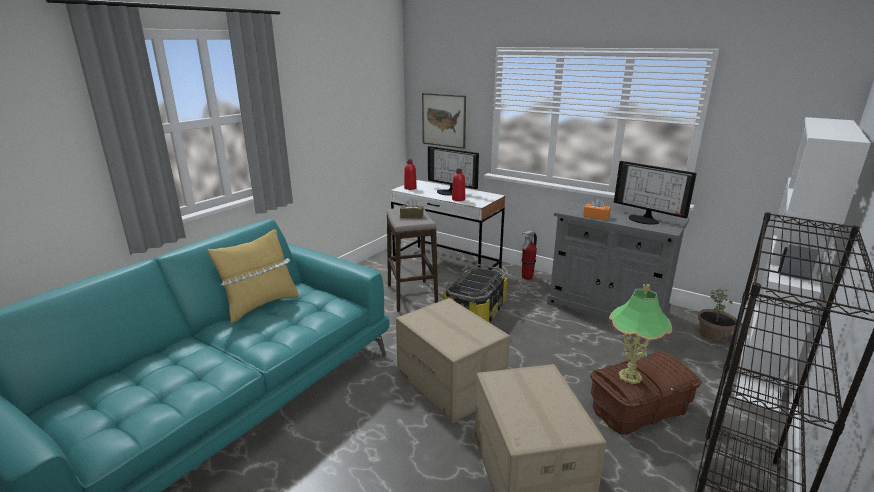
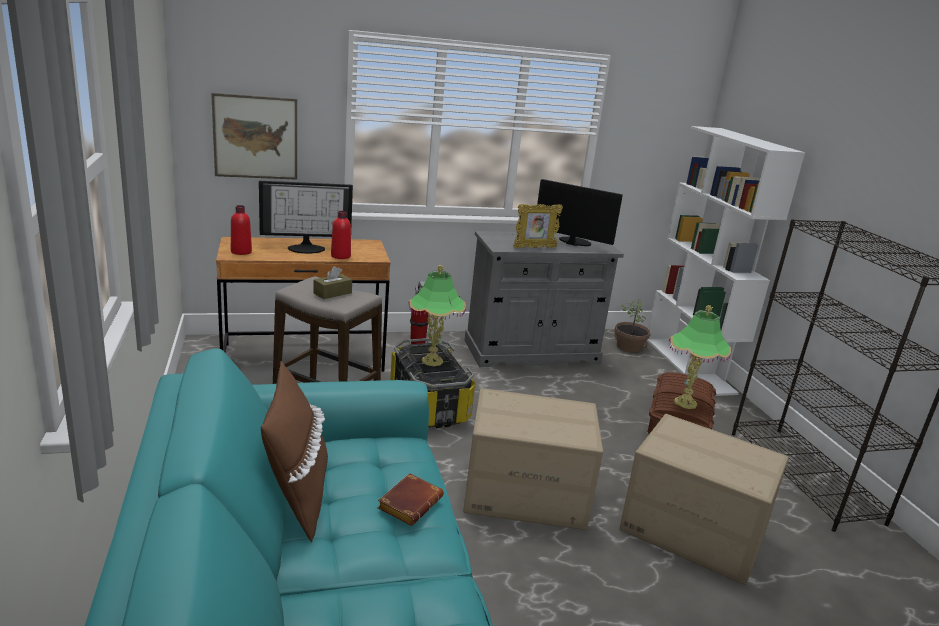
camera: 50 degrees left, 0 degrees up
(260, 305) = (297, 498): yellow pillow -> brown pillow
(292, 329) = (409, 502): none -> brown book
(446, 265) = (304, 358): white desk -> brown desk
(476, 280) = (432, 361): none -> table lamp
(596, 216) = (534, 248): orange tissue box -> picture frame
(645, 219) = (573, 242): monitor -> monitor turned 150 degrees counterclockwise

